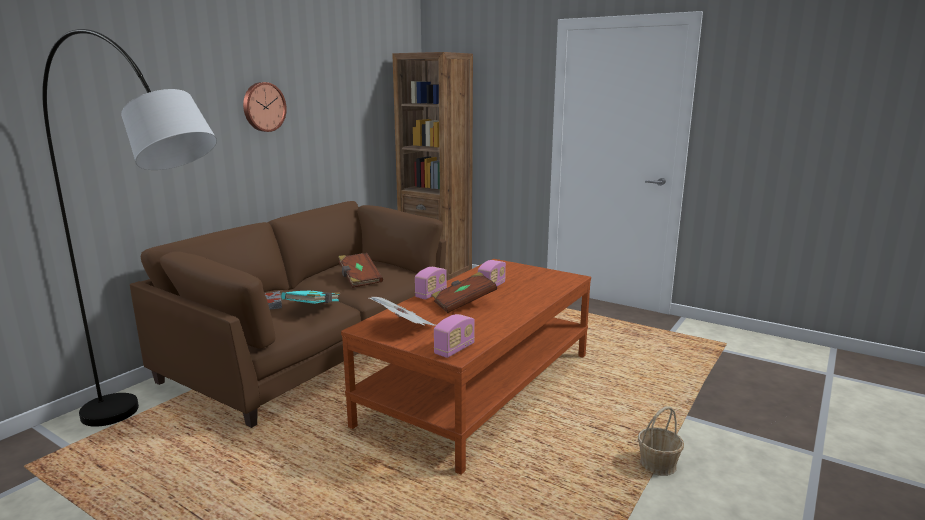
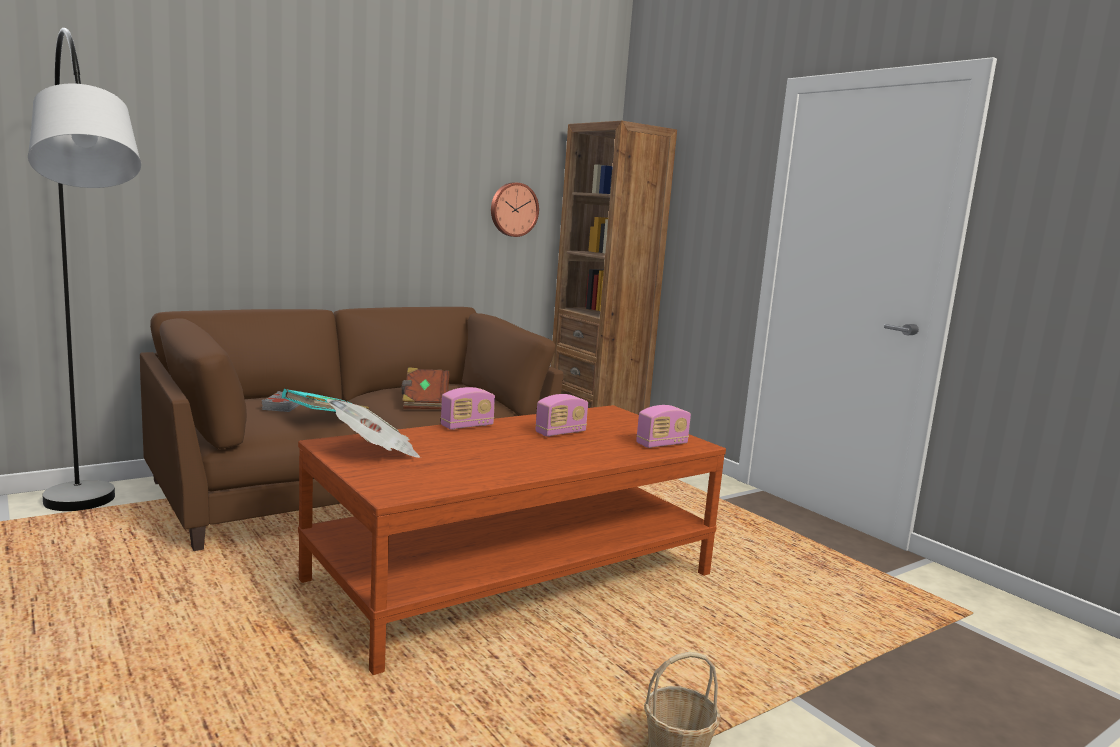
camera: 20 degrees right, 5 degrees down
(263, 107) = (360, 169): wall clock -> wall clock (513, 209)
(454, 349) = (400, 487): radio -> radio (661, 444)
(463, 303) = (492, 443): brown book -> none

